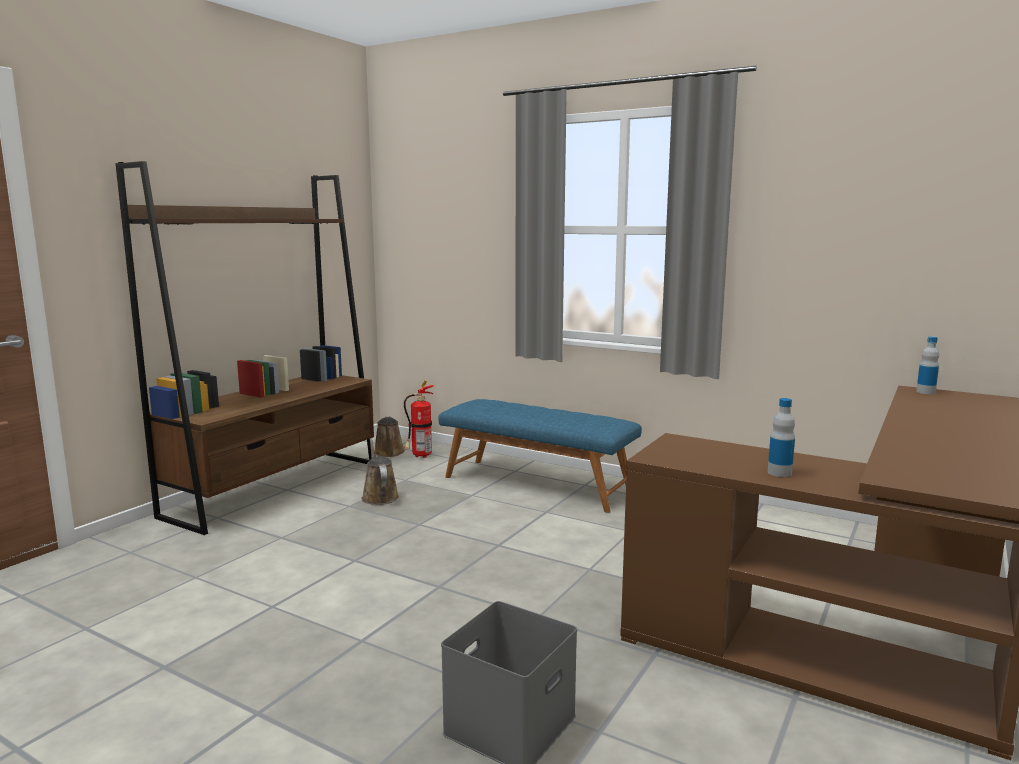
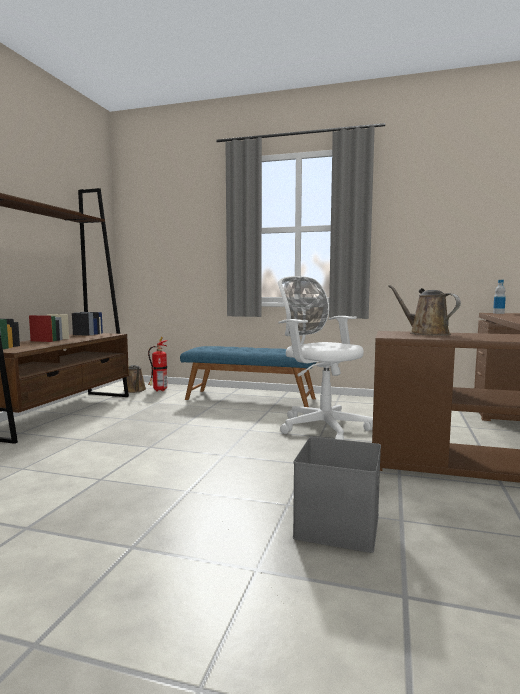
camera: 15 degrees left, 5 degrees down
(379, 496) = (144, 412): brown watering can -> brown watering can (426, 334)
(604, 551) = (321, 427): none -> white office chair
(779, 473) = (476, 337): bottle -> none

